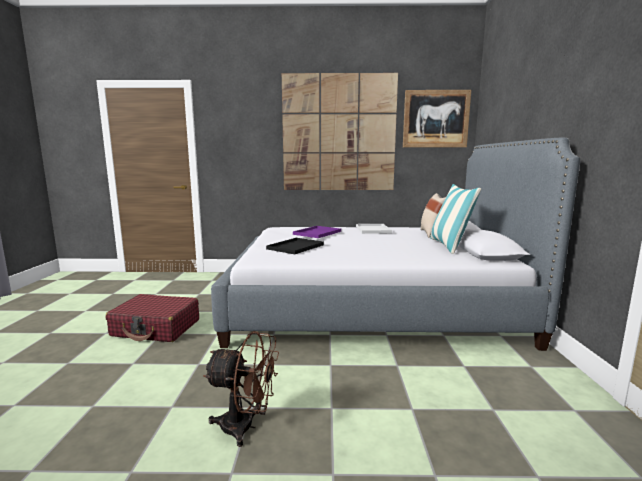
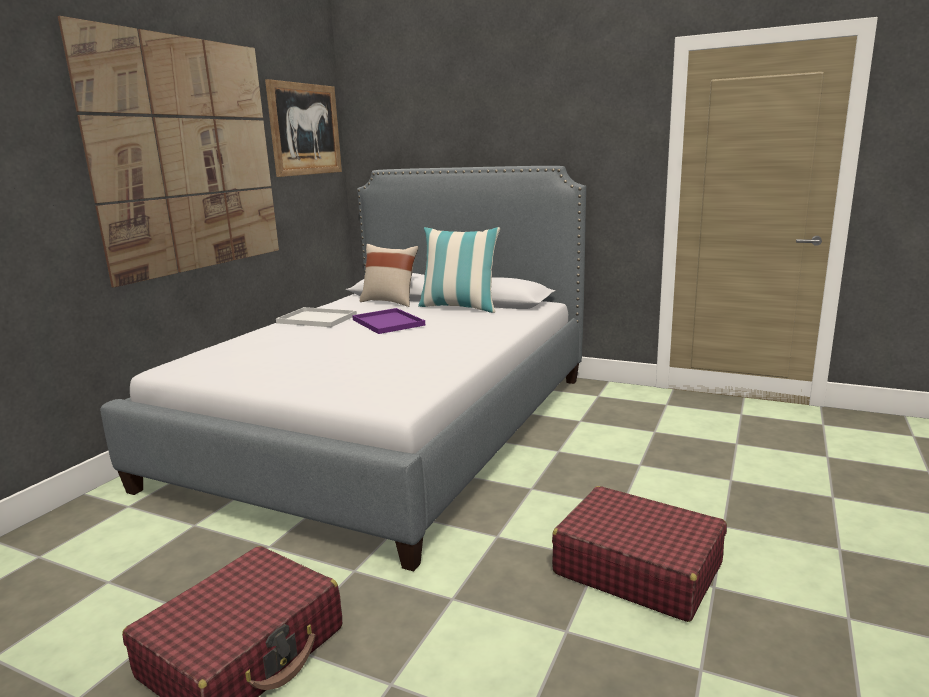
camera: 65 degrees left, 5 degrees up
(245, 427) = (637, 568): brown fan -> red suitcase
(295, 247) = (357, 370): black tray -> none
(317, 233) = (290, 346): purple tray -> purple tray (389, 322)

